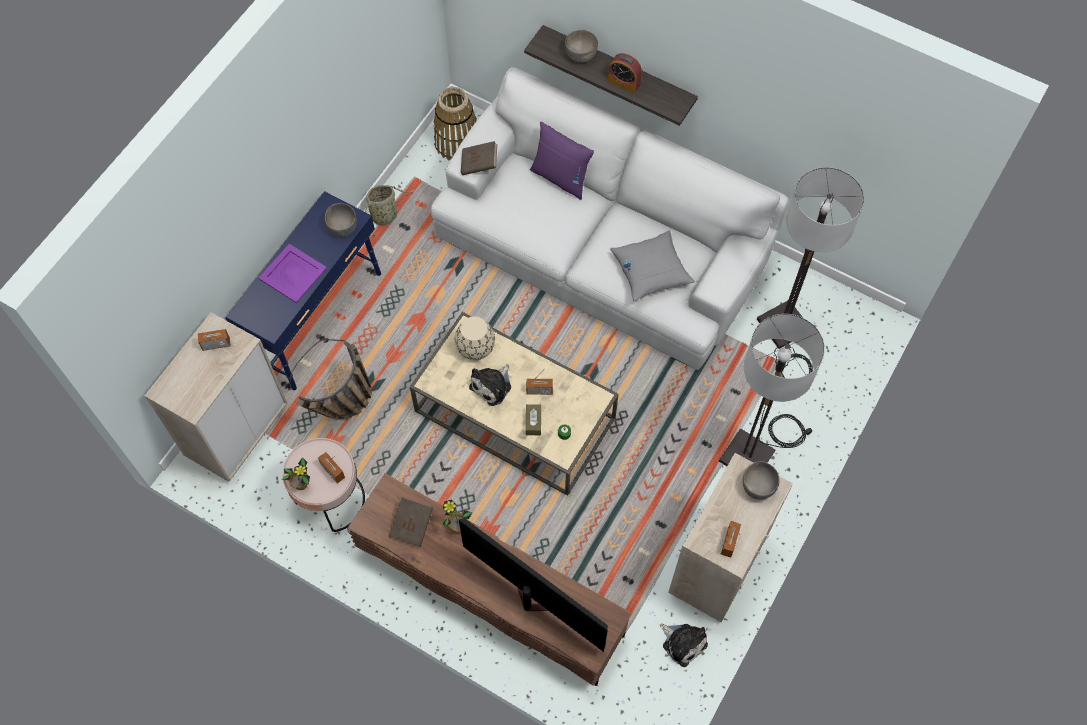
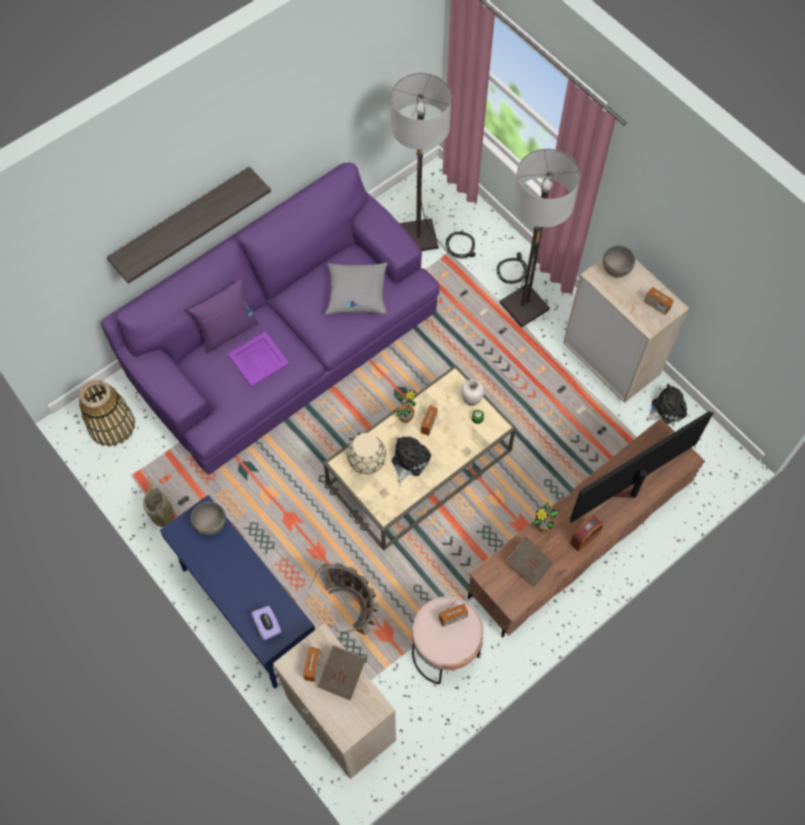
camera: 70 degrees left, 0 degrees up
(261, 307) = (267, 626): none -> purple tissue box
(292, 273) = (241, 585): purple tray -> purple tray (258, 359)
(301, 484) = (456, 650): potted plant -> potted plant (405, 418)
(479, 164) = (187, 389): brown book -> brown book (342, 675)
(492, 386) = (409, 460): plush toy -> plush toy turned 120 degrees counterclockwise
(533, 422) = (457, 439): brown tissue box -> none
(581, 56) = (159, 238): grey bowl -> none
(583, 421) = (471, 399): none -> white vase
(602, 247) = (283, 342): white sofa -> purple sofa
(624, 82) = (206, 215): alarm clock -> alarm clock (584, 538)

